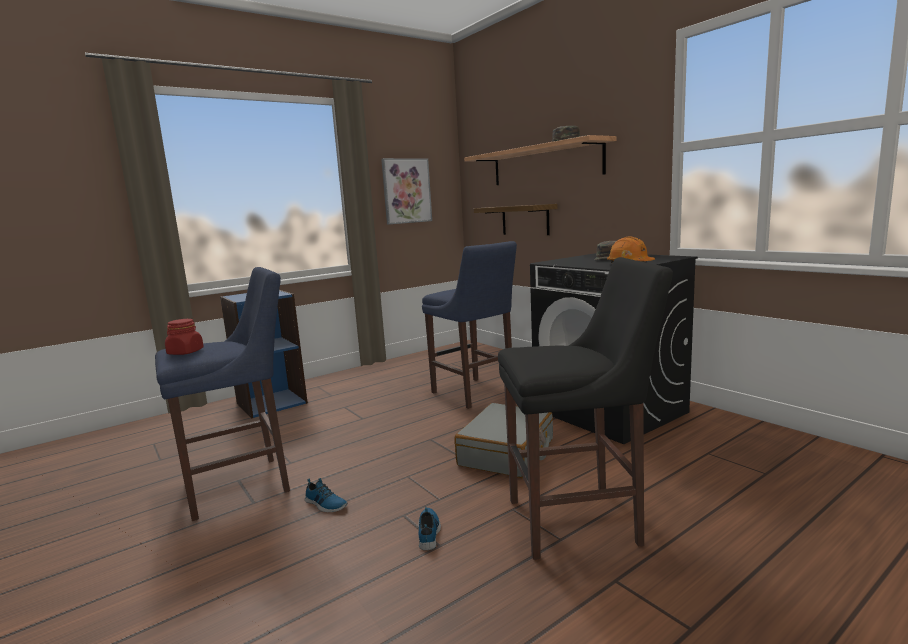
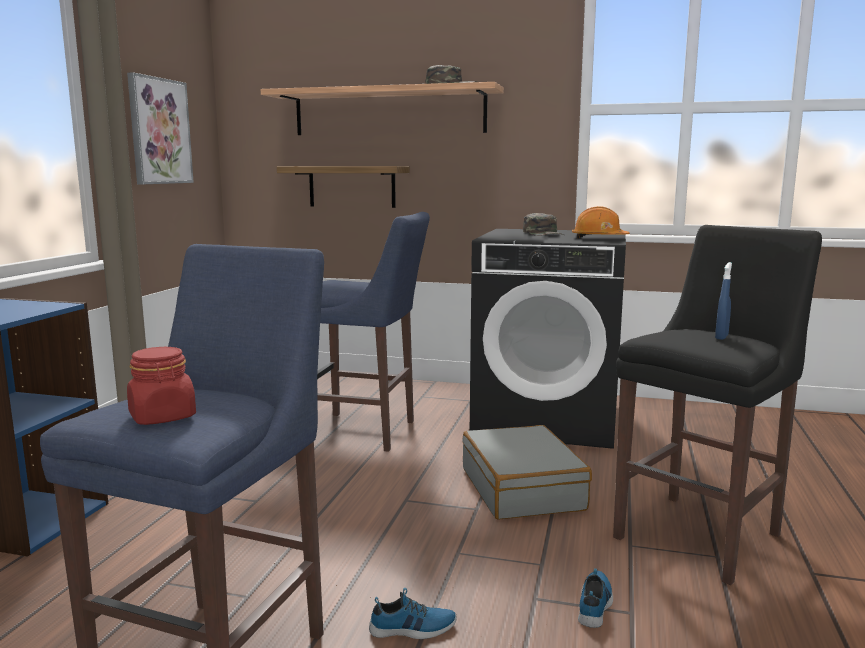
camera: 40 degrees left, 0 degrees up
(429, 532) = (595, 603): shoe -> shoe turned 60 degrees clockwise
(567, 355) = (721, 337): none -> blue spray bottle

